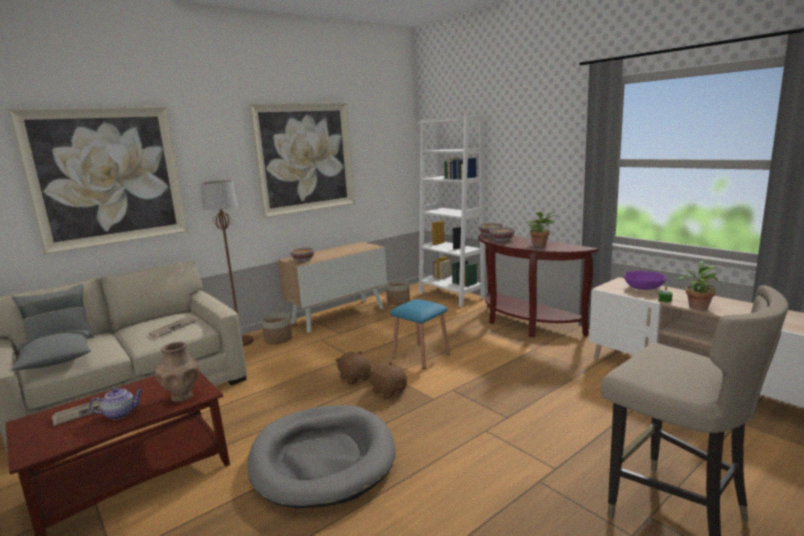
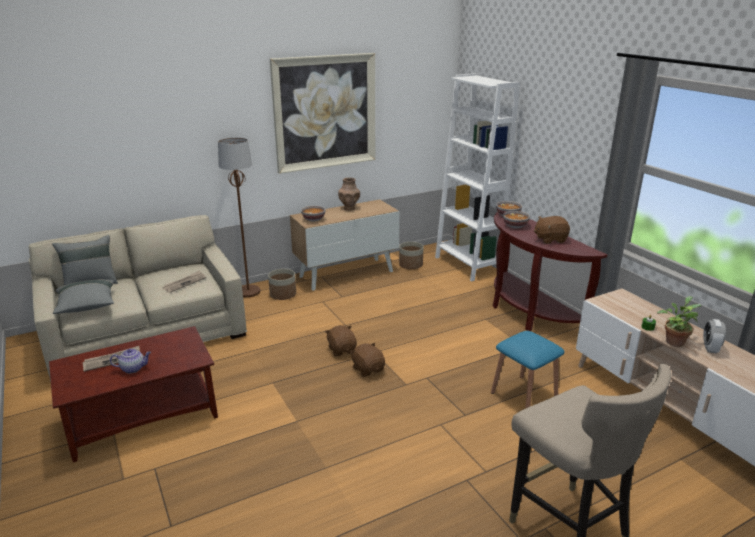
camera: 10 degrees right, 10 degrees up
(107, 177) = (132, 133): picture -> none
(182, 396) = (182, 360): brown vase -> brown vase (349, 208)
(322, 458) = (293, 425): grey dog bed -> none
(421, 355) = (411, 335): blue stool -> blue stool (524, 395)
(540, 244) = (550, 239): potted plant -> brown plush toy
(643, 288) = (637, 308): purple bowl -> none
(733, 307) = (710, 348): none -> alarm clock

